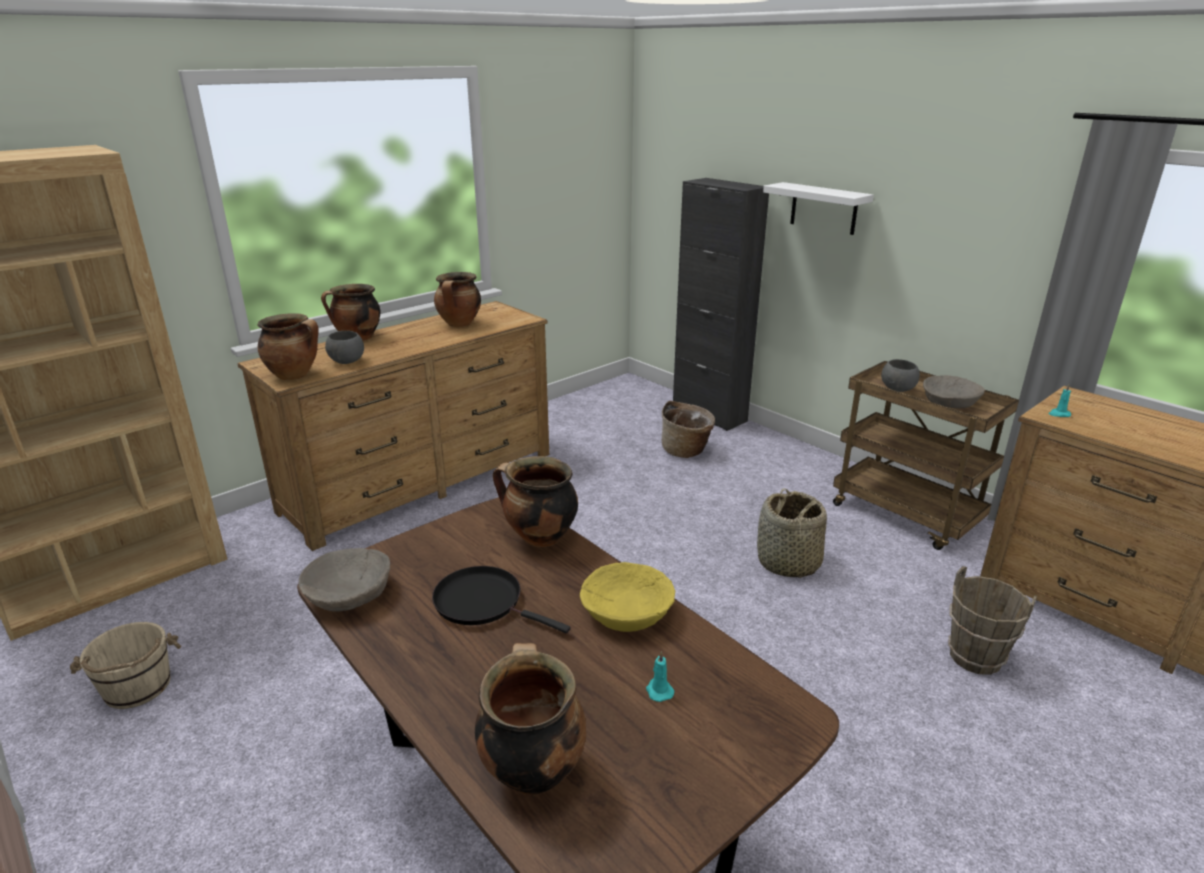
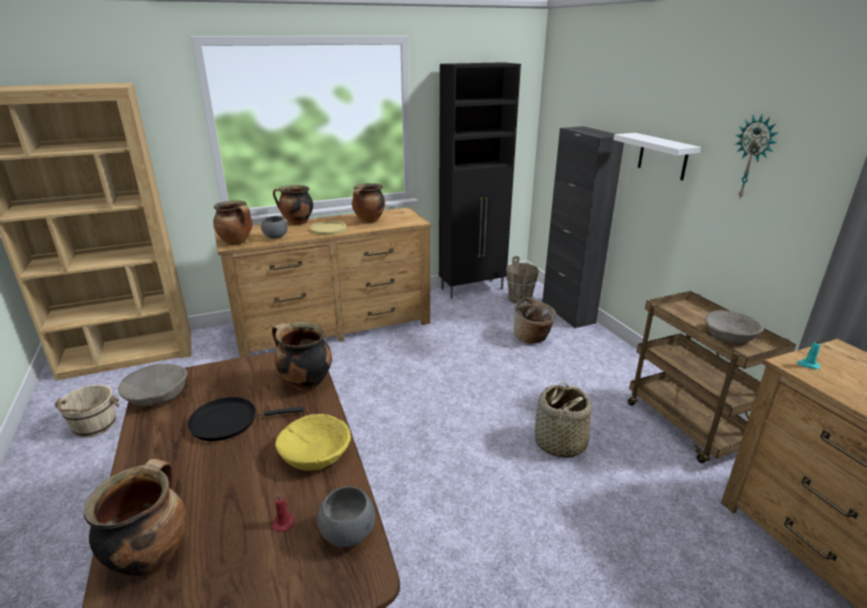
camera: 20 degrees right, 0 degrees up
(413, 342) = (328, 229): none -> yellow plate
(483, 602) = (229, 421): black frying pan -> black frying pan turned 60 degrees counterclockwise
(576, 403) = (473, 289): none -> black cabinet
(658, 690) = (284, 522): turquoise candle -> red candle
(897, 389) = (687, 317): grey bowl -> grey bowl (347, 534)
(940, 202) = (753, 157): none -> wall clock
(975, 658) = (678, 568): brown bucket -> brown bucket (519, 299)

